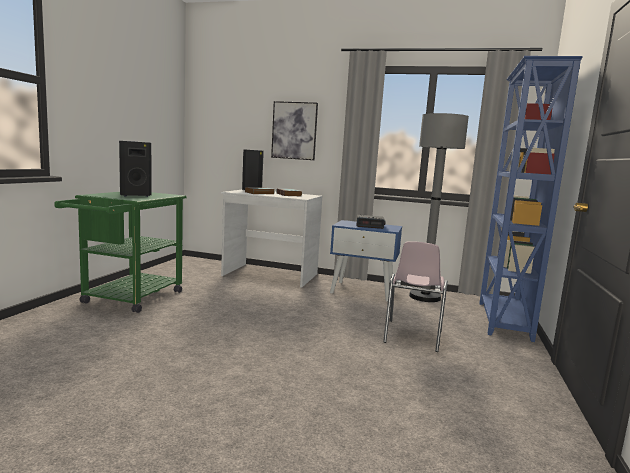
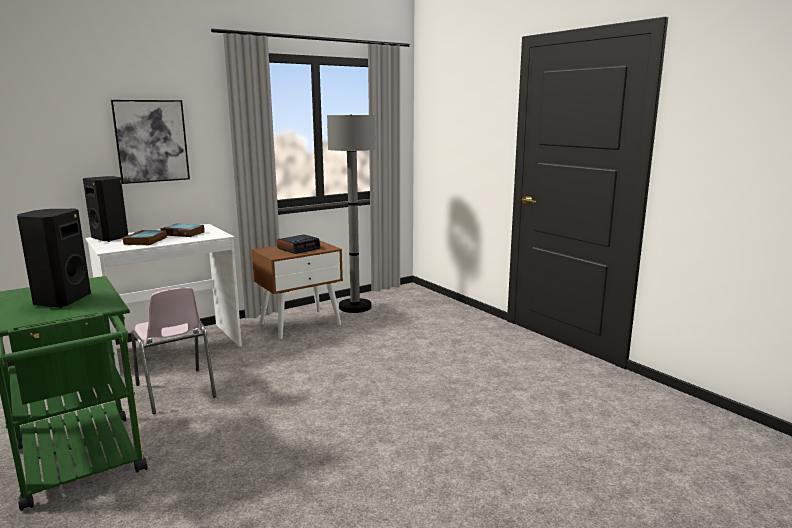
camera: 50 degrees left, 5 degrees up
(363, 291) = (301, 323): blue nightstand -> brown nightstand
(412, 336) = (418, 346): pink chair -> pink chair (176, 391)
(502, 321) = (436, 304): blue bookcase -> none

